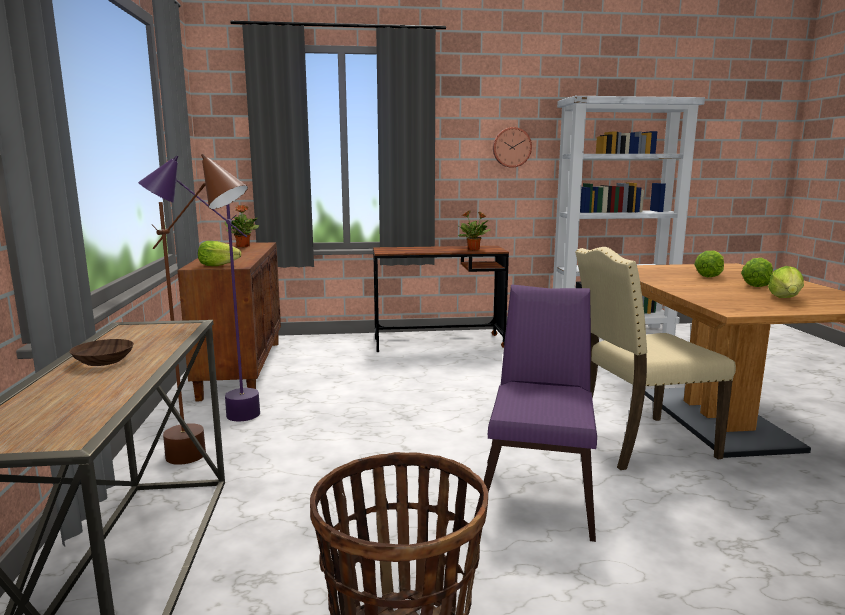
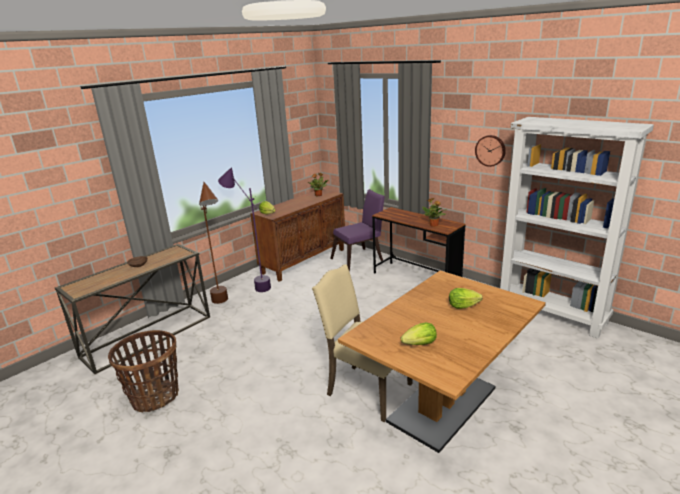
camera: 50 degrees right, 10 degrees up
(538, 492) = (278, 381): purple chair -> purple chair (360, 259)
(756, 285) = (454, 327): lettuce -> none

